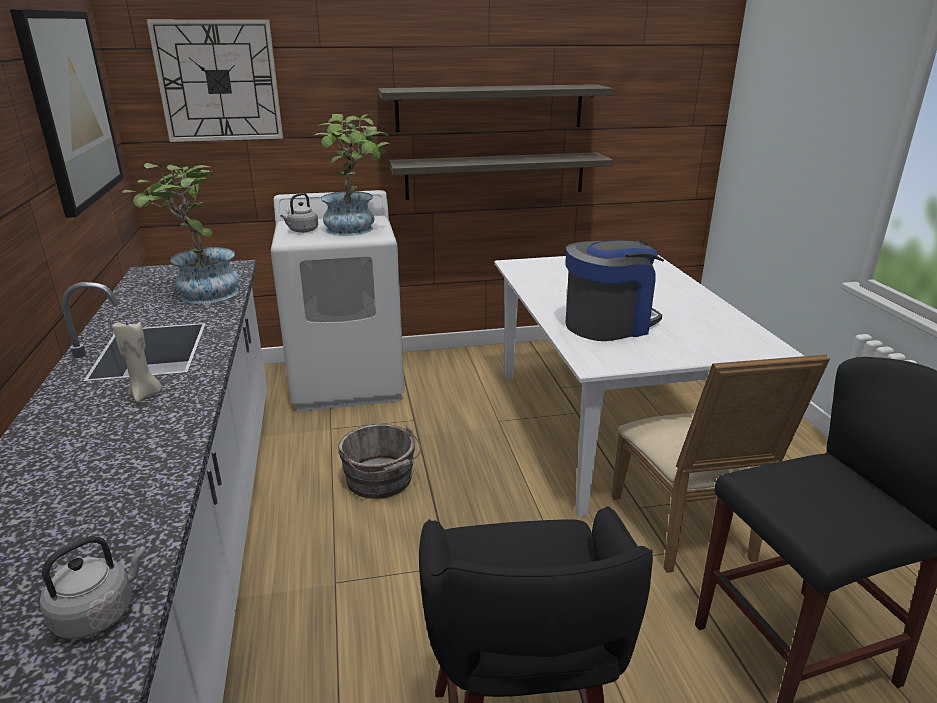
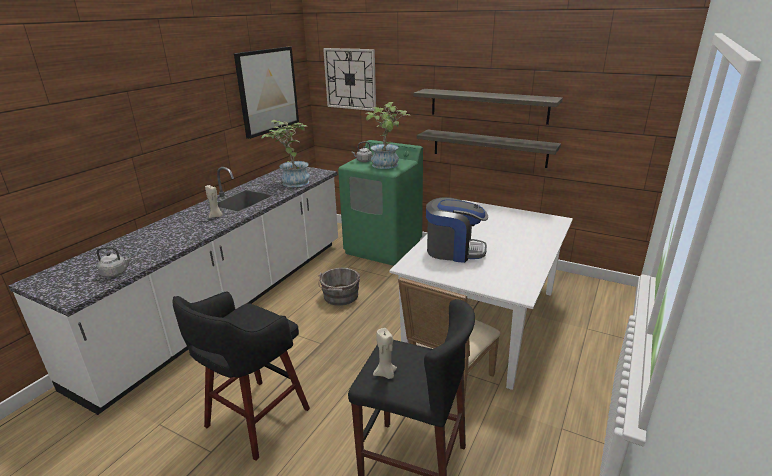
camera: 40 degrees right, 0 degrees up
(348, 381) = (383, 247): white washing machine -> green washing machine
(829, 518) = (386, 374): none -> beige candle

